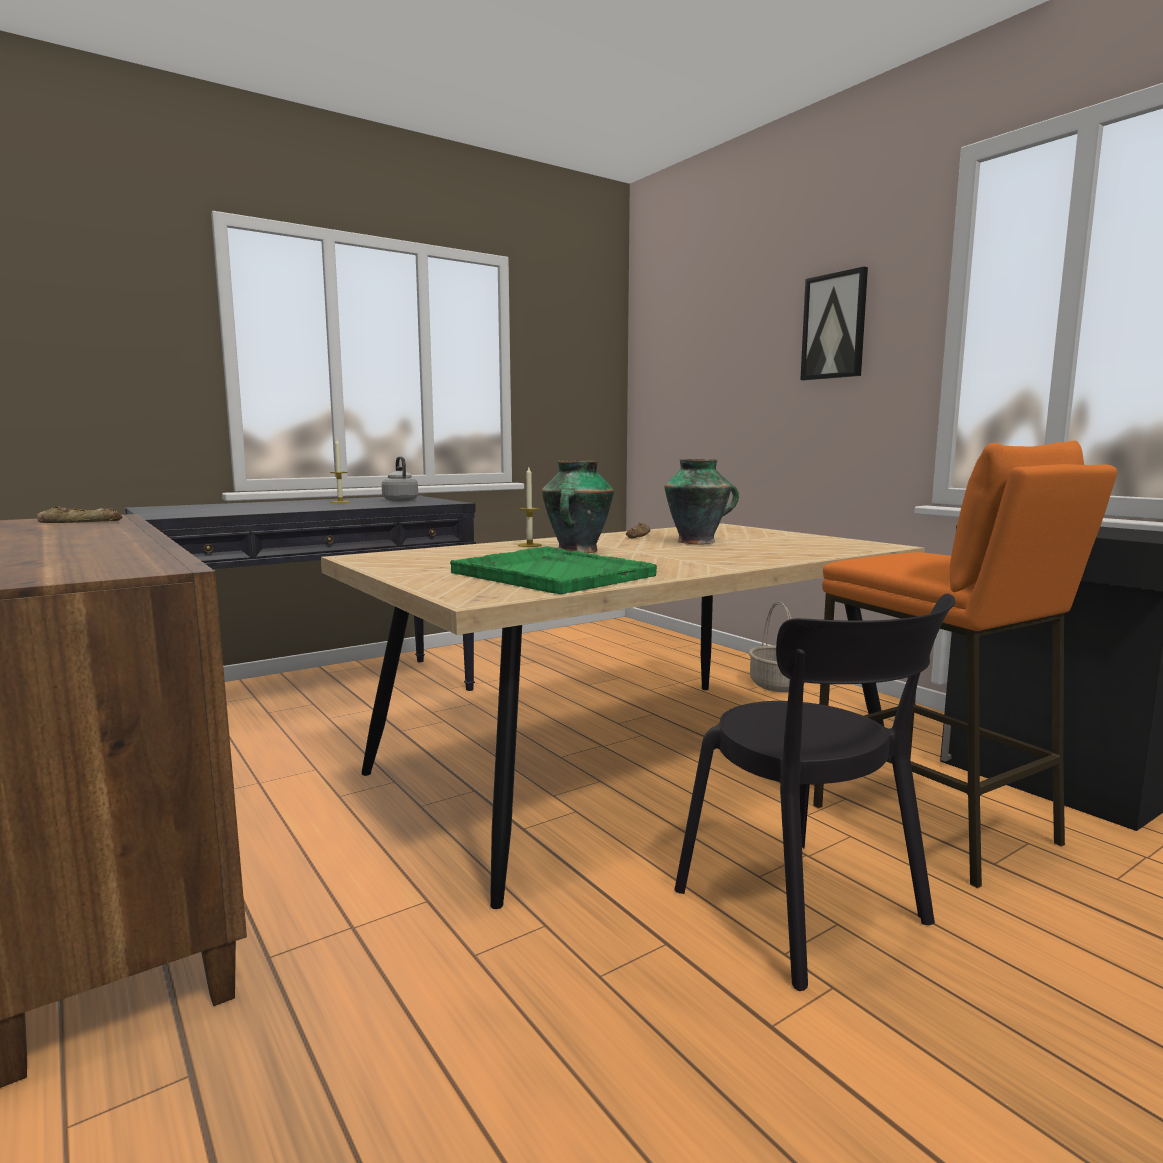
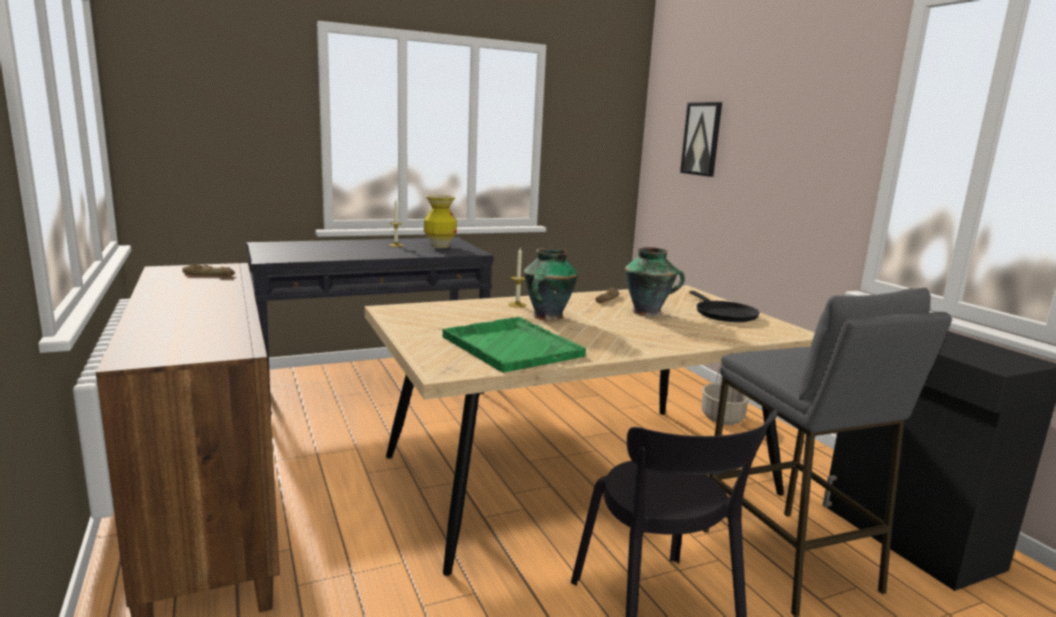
camera: 10 degrees right, 5 degrees up
(400, 500) = (440, 246): grey kettle -> vase
(787, 538) = (723, 314): none -> black frying pan
(834, 326) = (802, 128): picture -> picture (702, 139)
(933, 824) = (789, 559): orange stool -> grey stool

